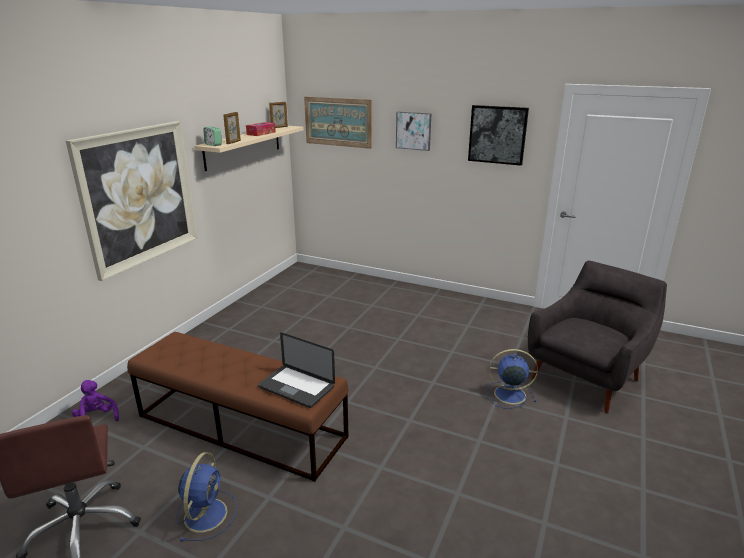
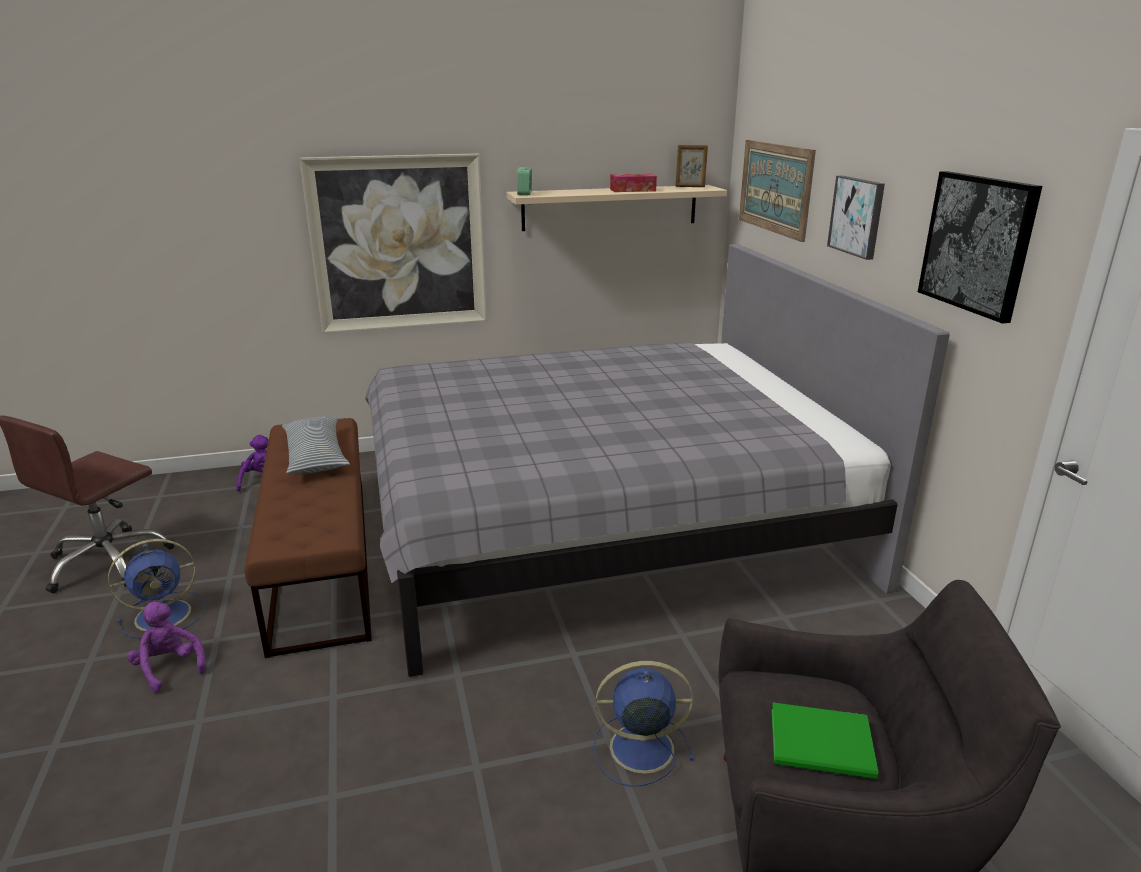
camera: 50 degrees right, 0 degrees up
(210, 358) = (316, 456): none -> pillow
(234, 142) = (556, 194): picture frame -> none
(273, 527) = (169, 667): none -> purple plush toy
(296, 387) = (302, 526): laptop -> none
(343, 329) = (602, 522): none -> grey bed
(508, 394) = (638, 748): blue fan -> blue fan turned 60 degrees counterclockwise
(602, 334) = (825, 745): none -> green book

